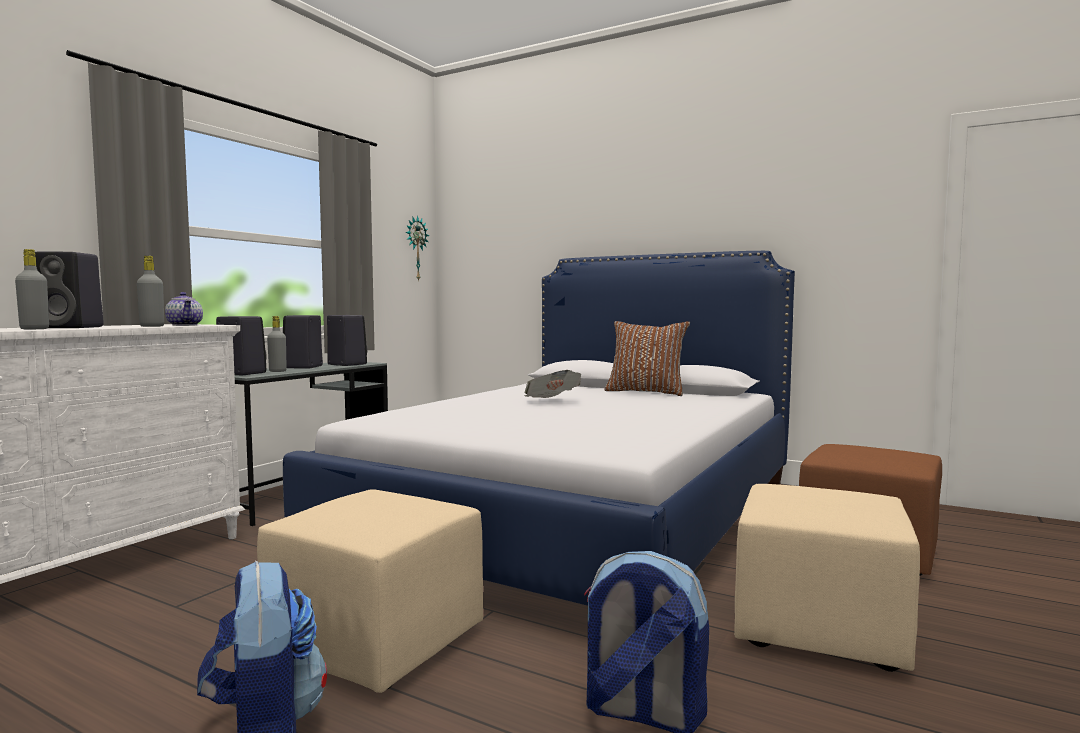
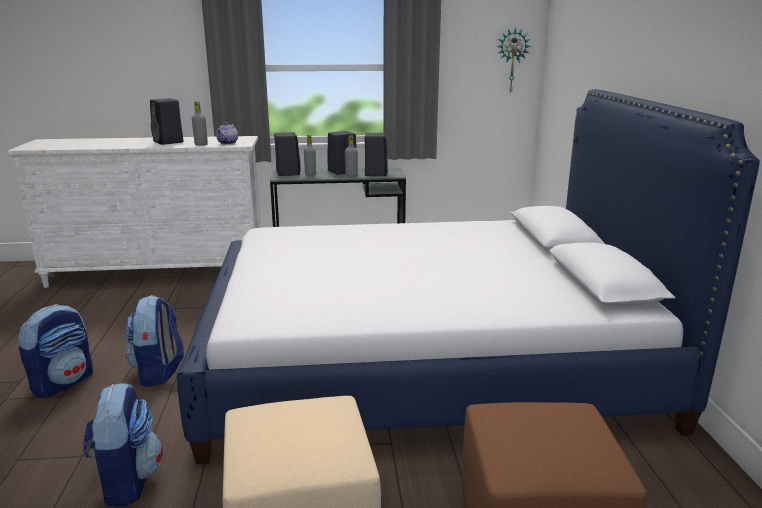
camera: 55 degrees right, 15 degrees up
(34, 329) = (144, 144): grey bottle -> grey bottle (351, 176)
(379, 643) = (159, 372): beige ottoman -> backpack
(552, 401) = (418, 252): newspaper -> none
(646, 392) = (547, 267): brown pillow -> none

